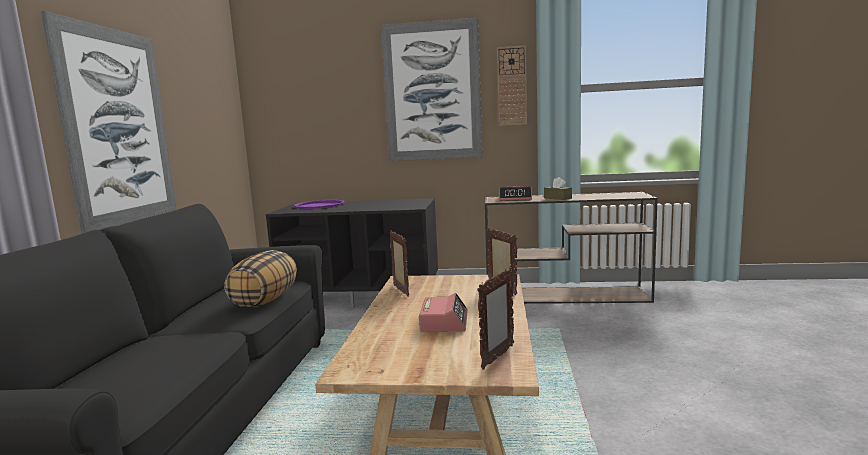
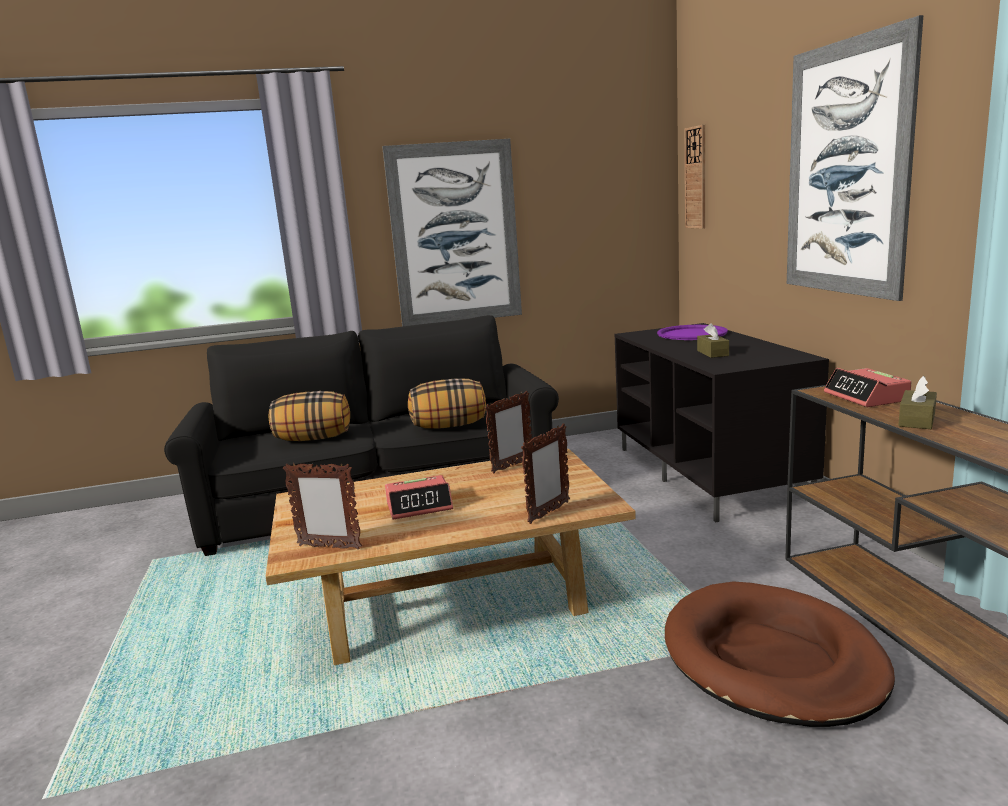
camera: 70 degrees right, 5 degrees up
(159, 359) = (314, 439): none -> pillow
(378, 206) = (712, 353): none -> brown tissue box
(512, 86) = (965, 159): wall clock -> wall clock (696, 178)
(578, 326) = (772, 659): none -> brown dog bed

